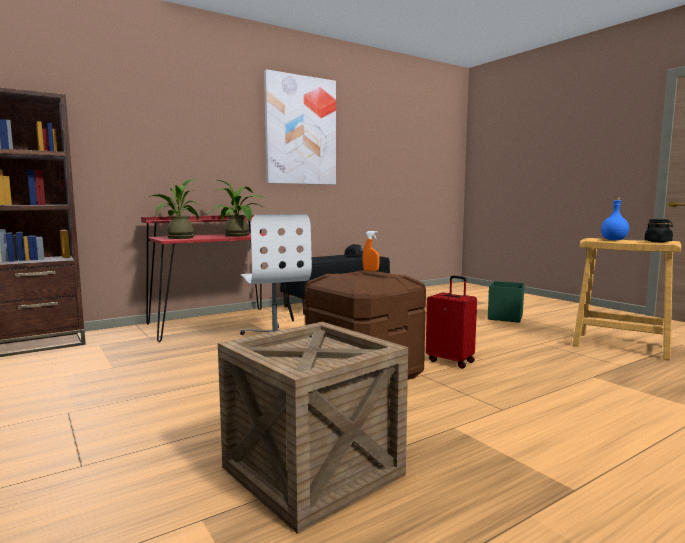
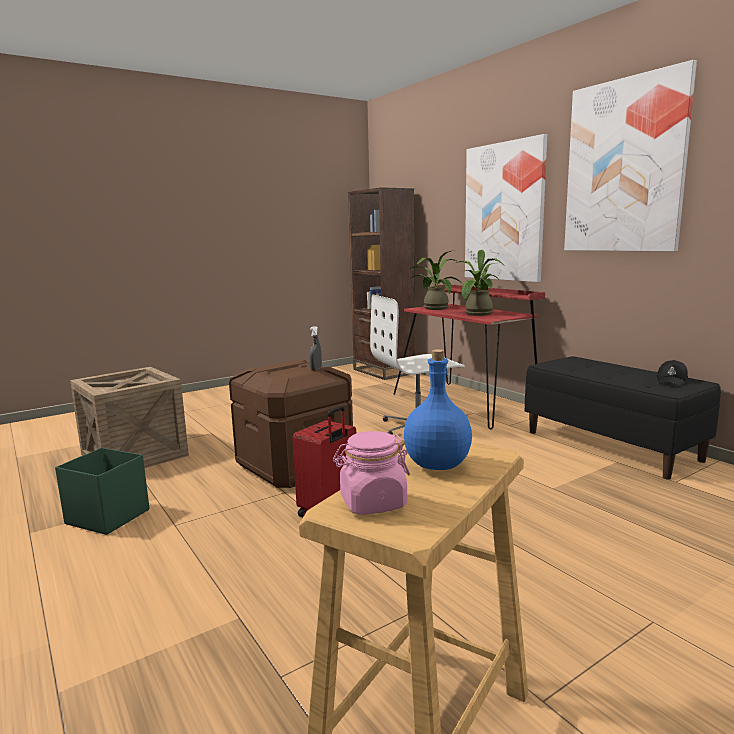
camera: 90 degrees right, 5 degrees up
(202, 149) = (504, 212): none -> picture
(370, 270) = (316, 369): orange spray bottle -> grey spray bottle
(505, 317) = (638, 600): green storage box -> green storage box (107, 516)
(658, 241) = (372, 503): black jar -> pink jar

